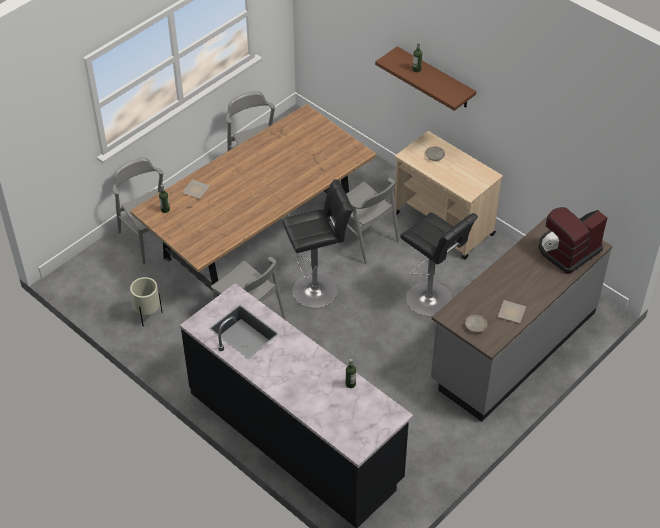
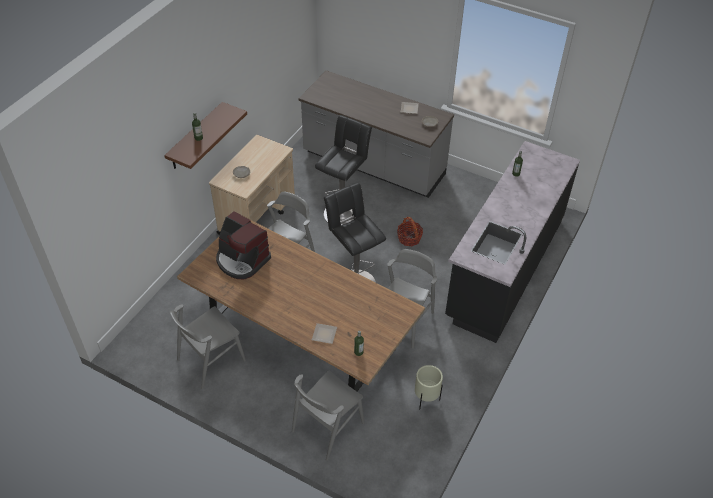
camera: 105 degrees left, 0 degrees up
(371, 353) = (409, 238): none -> basket
(568, 250) = (338, 88): coffee machine -> coffee machine (242, 260)

